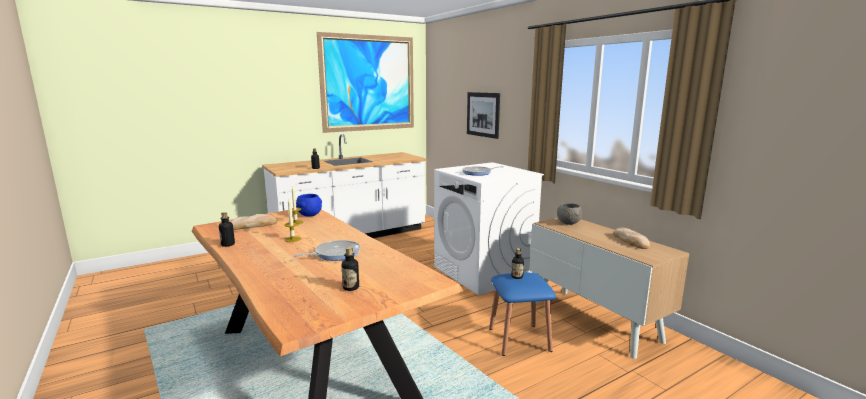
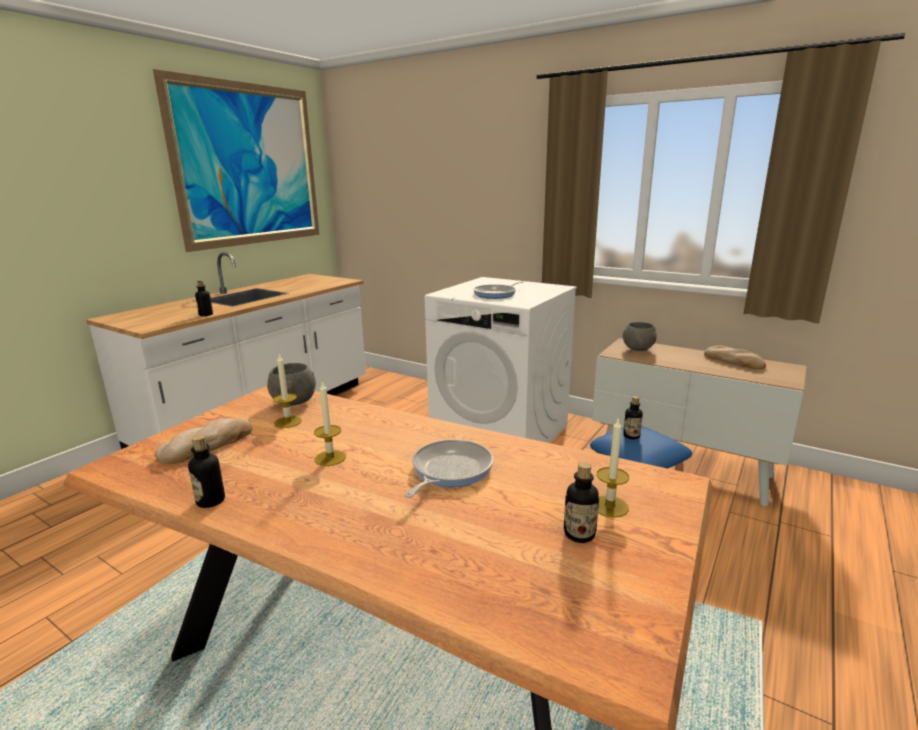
camera: 25 degrees left, 5 degrees up
(309, 215) = (293, 403): blue bowl -> grey bowl
(383, 282) = (609, 506): none -> candle
(483, 114) = (448, 209): picture -> none

